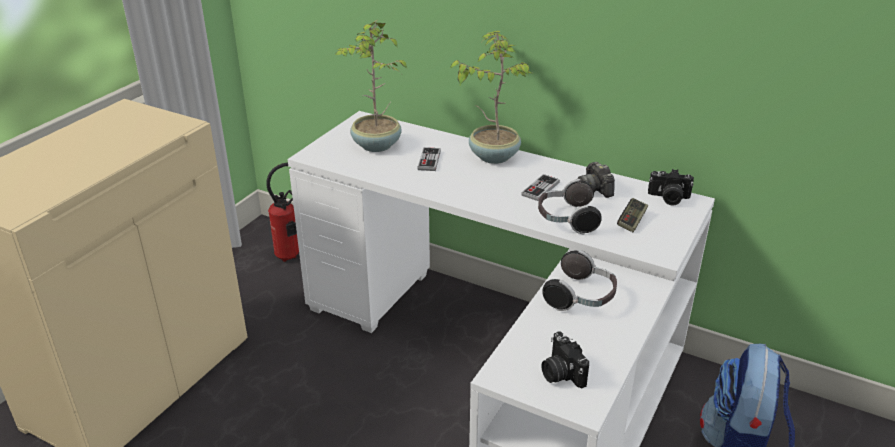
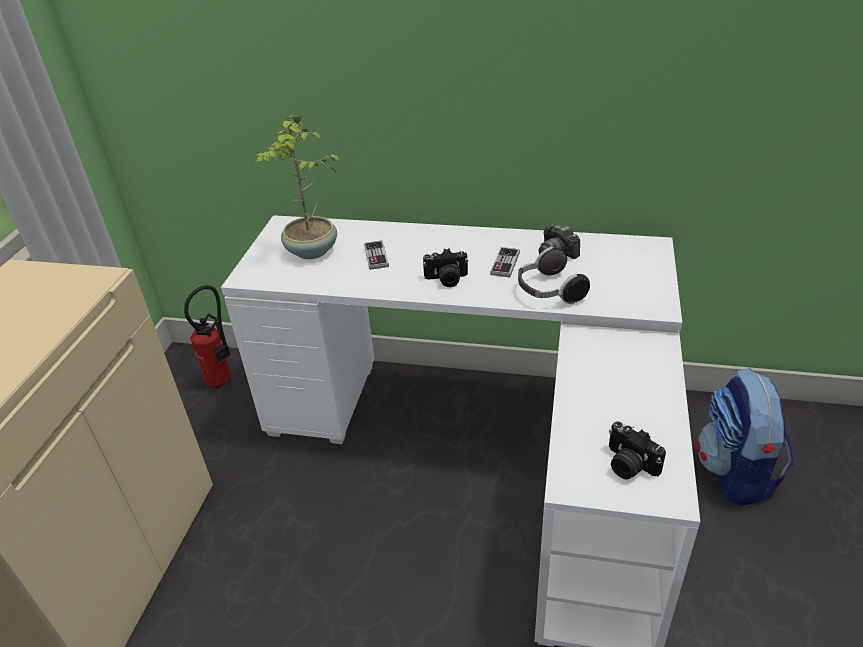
camera: 15 degrees left, 5 degrees up
(493, 156) = (439, 237): potted plant -> none
(581, 297) = (602, 373): headphones -> none
(632, 221) = (611, 278): game controller -> none
(668, 198) = (631, 247): camera -> camera (446, 280)

